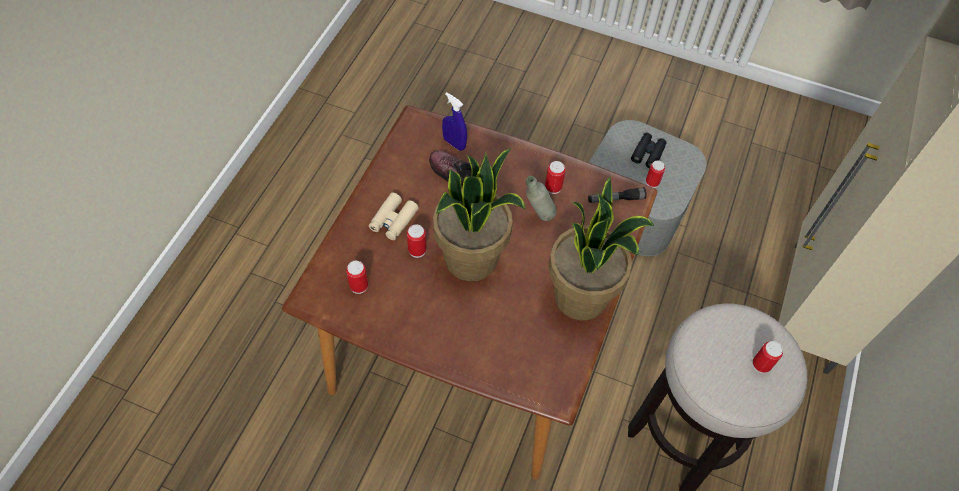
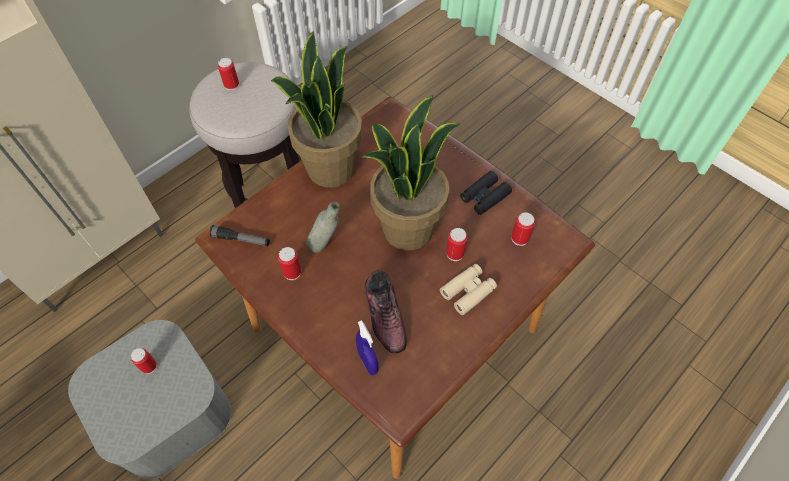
camera: 155 degrees left, 0 degrees up
(648, 153) = (125, 404): black binoculars -> black binoculars (484, 197)

